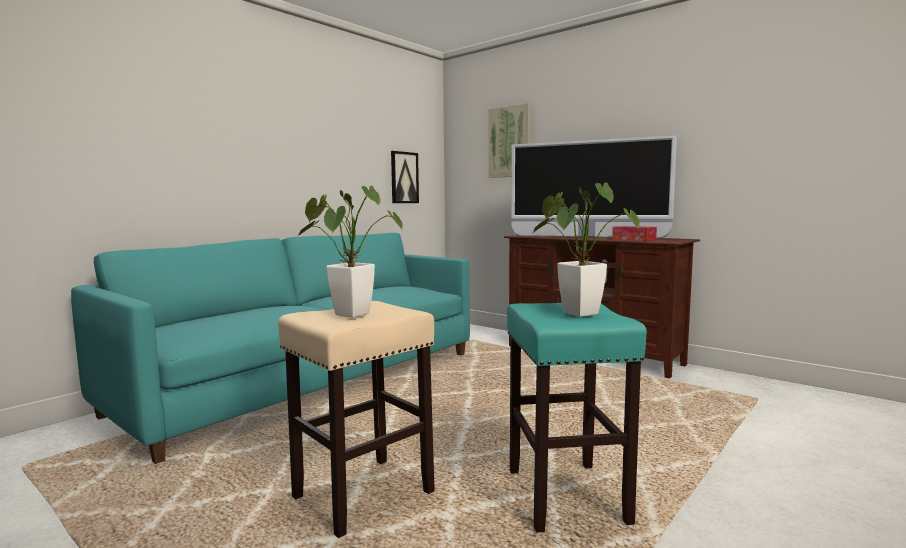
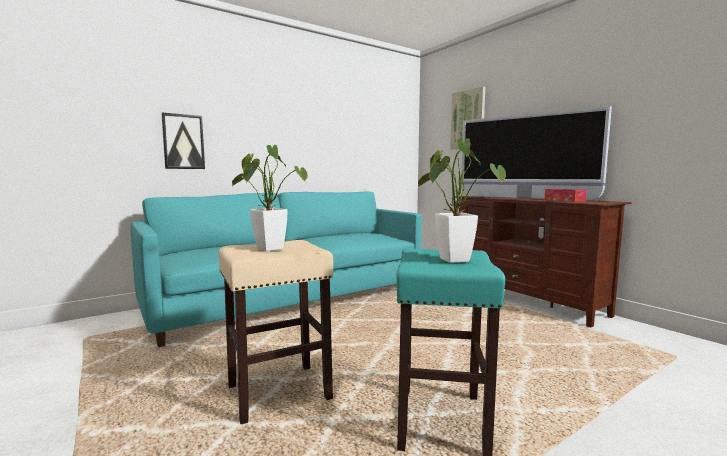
camera: 15 degrees right, 0 degrees up
(404, 177) = (383, 149): picture -> picture (183, 142)

